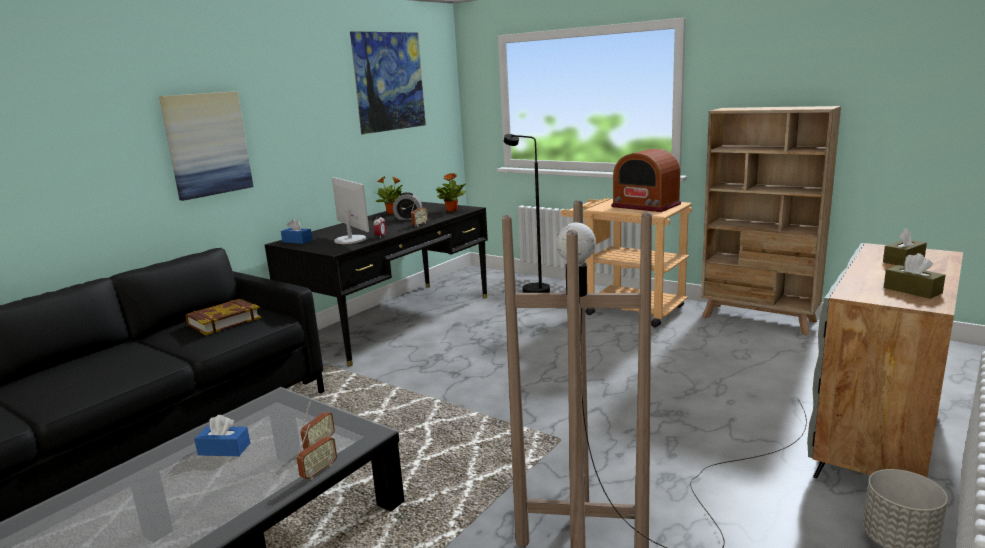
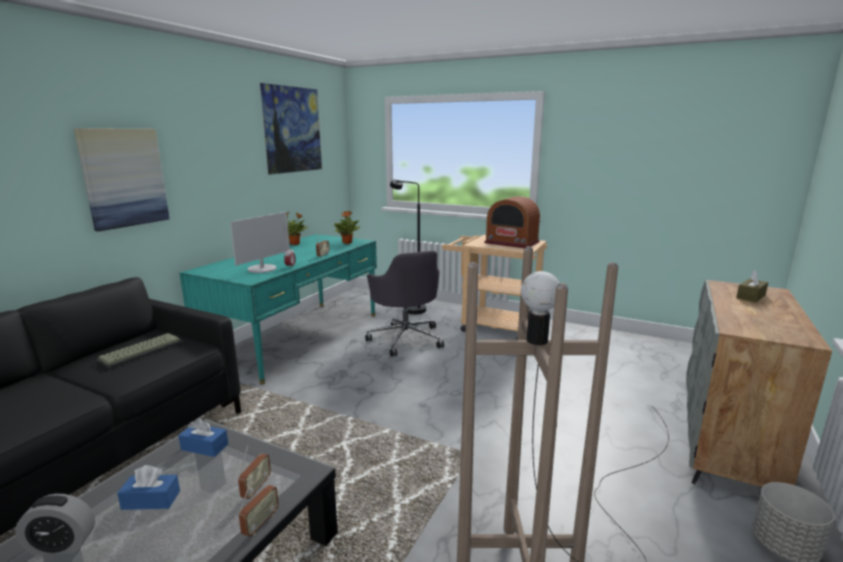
camera: 10 degrees left, 0 degrees up
(224, 321) = (142, 350): book -> keyboard
(297, 241) = (211, 269): blue tissue box -> blue tissue box (204, 447)
(350, 240) = (262, 269): monitor -> monitor turned 75 degrees clockwise
(394, 320) = (297, 337): black desk -> turquoise desk
(408, 218) = (310, 249): alarm clock -> alarm clock (61, 545)
(518, 322) = (406, 338): none -> grey office chair
(759, 319) = (598, 334): beige bookcase -> none
(912, 290) = (780, 326): brown tissue box -> none

